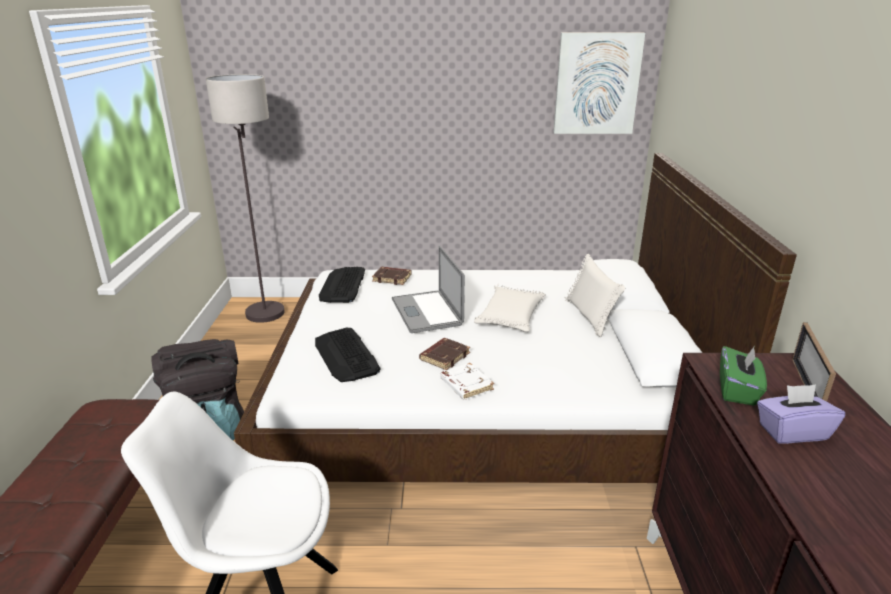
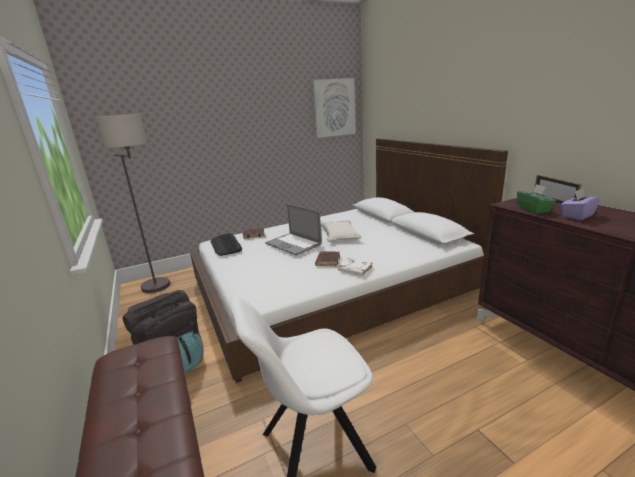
camera: 25 degrees left, 5 degrees down
(346, 355) = (268, 276): keyboard -> none
(590, 317) = (380, 226): white pillow -> none

